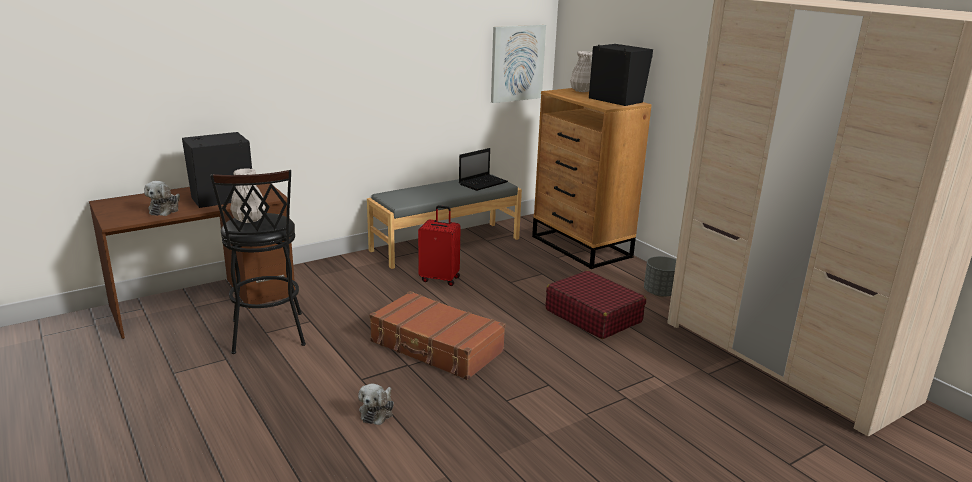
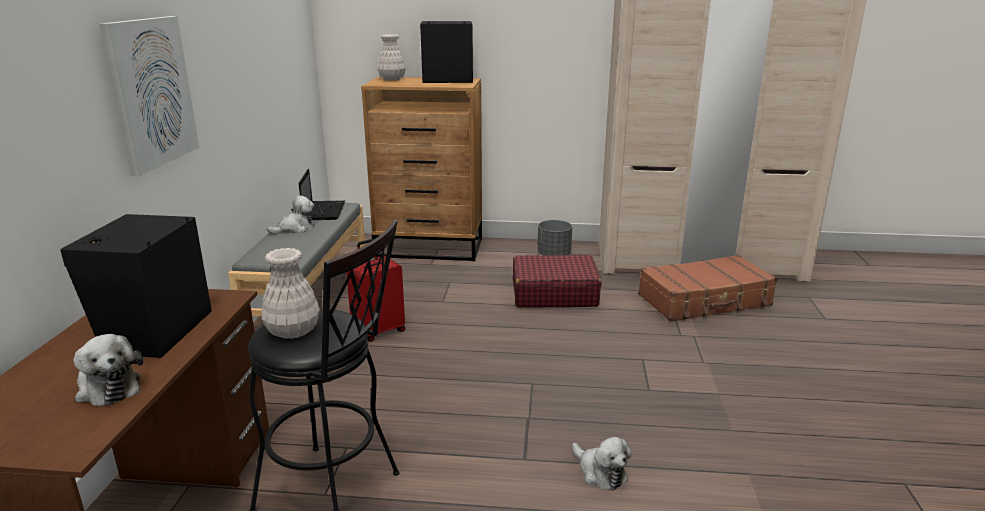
camera: 50 degrees left, 0 degrees up
(436, 347) = (513, 388): brown suitcase -> brown suitcase (705, 301)
(443, 187) = (295, 229): none -> plush toy
(517, 63) = (298, 61): picture -> picture (151, 92)

